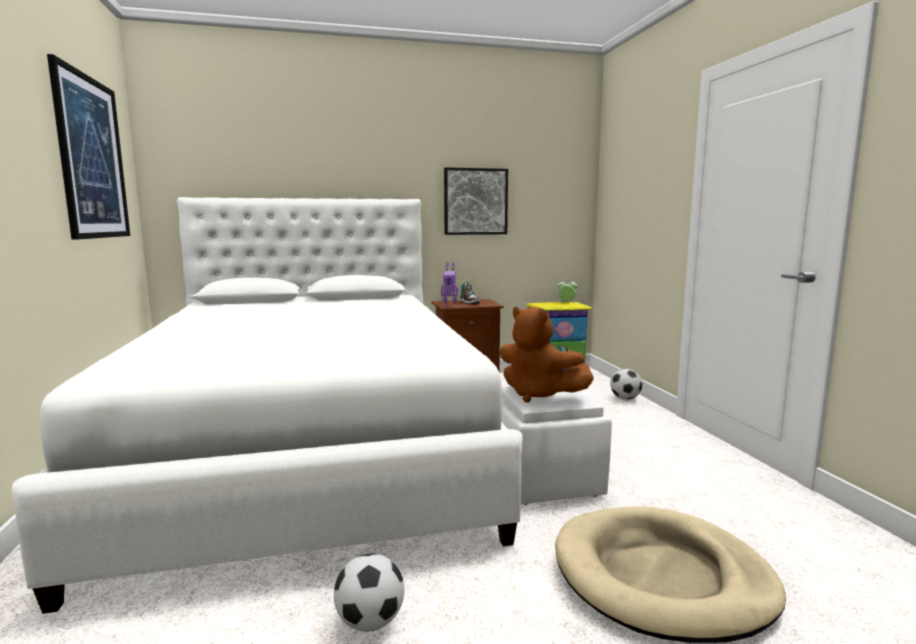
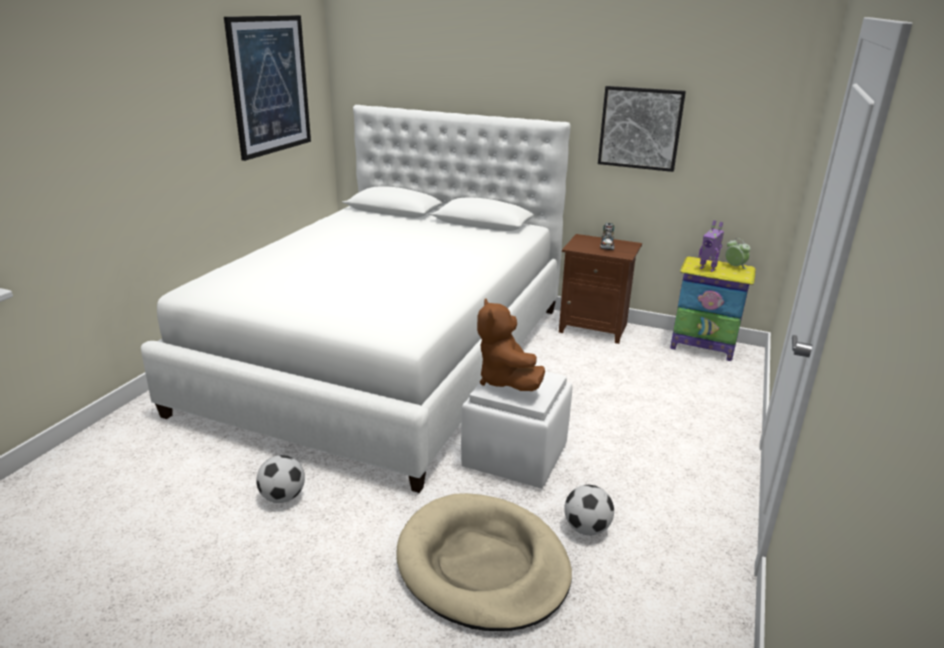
camera: 35 degrees right, 15 degrees up
(449, 305) = (578, 246): toy robot -> toy robot (708, 269)
(625, 398) = (734, 402): football -> football (586, 528)

